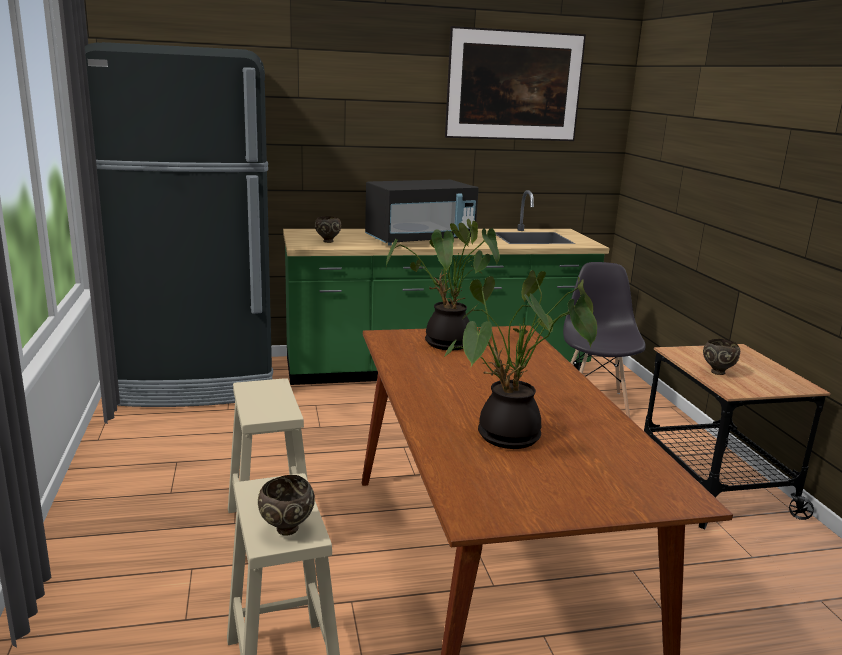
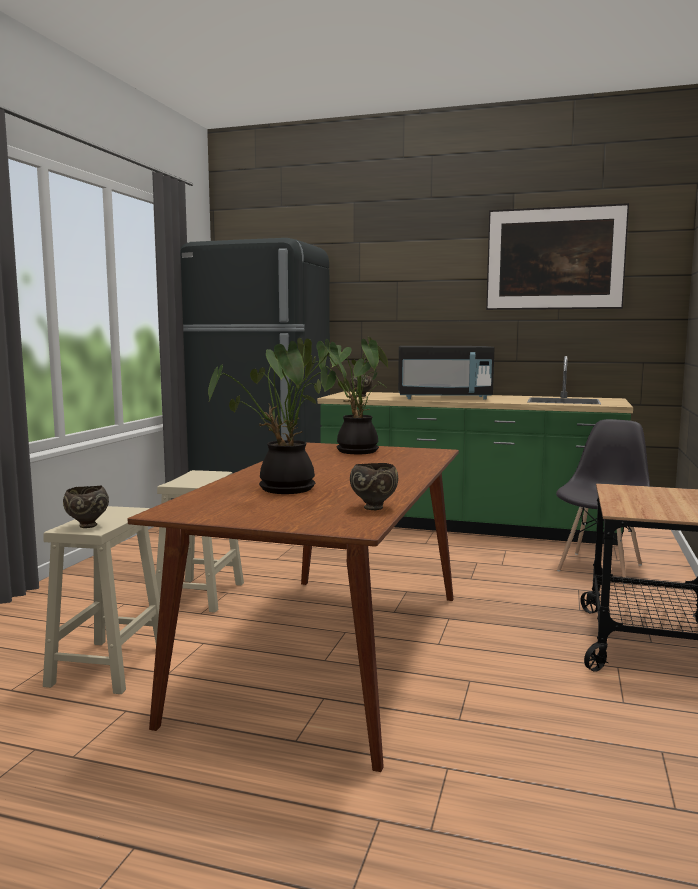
camera: 30 degrees right, 10 degrees down
(717, 372) = (632, 501): brown bowl -> brown bowl (374, 507)

